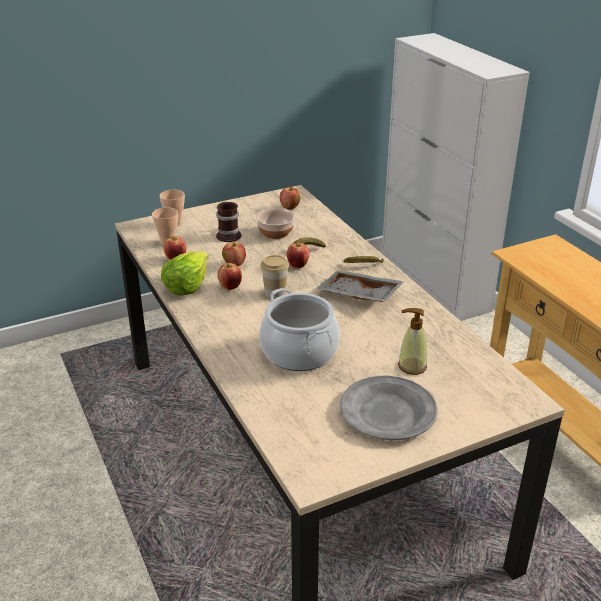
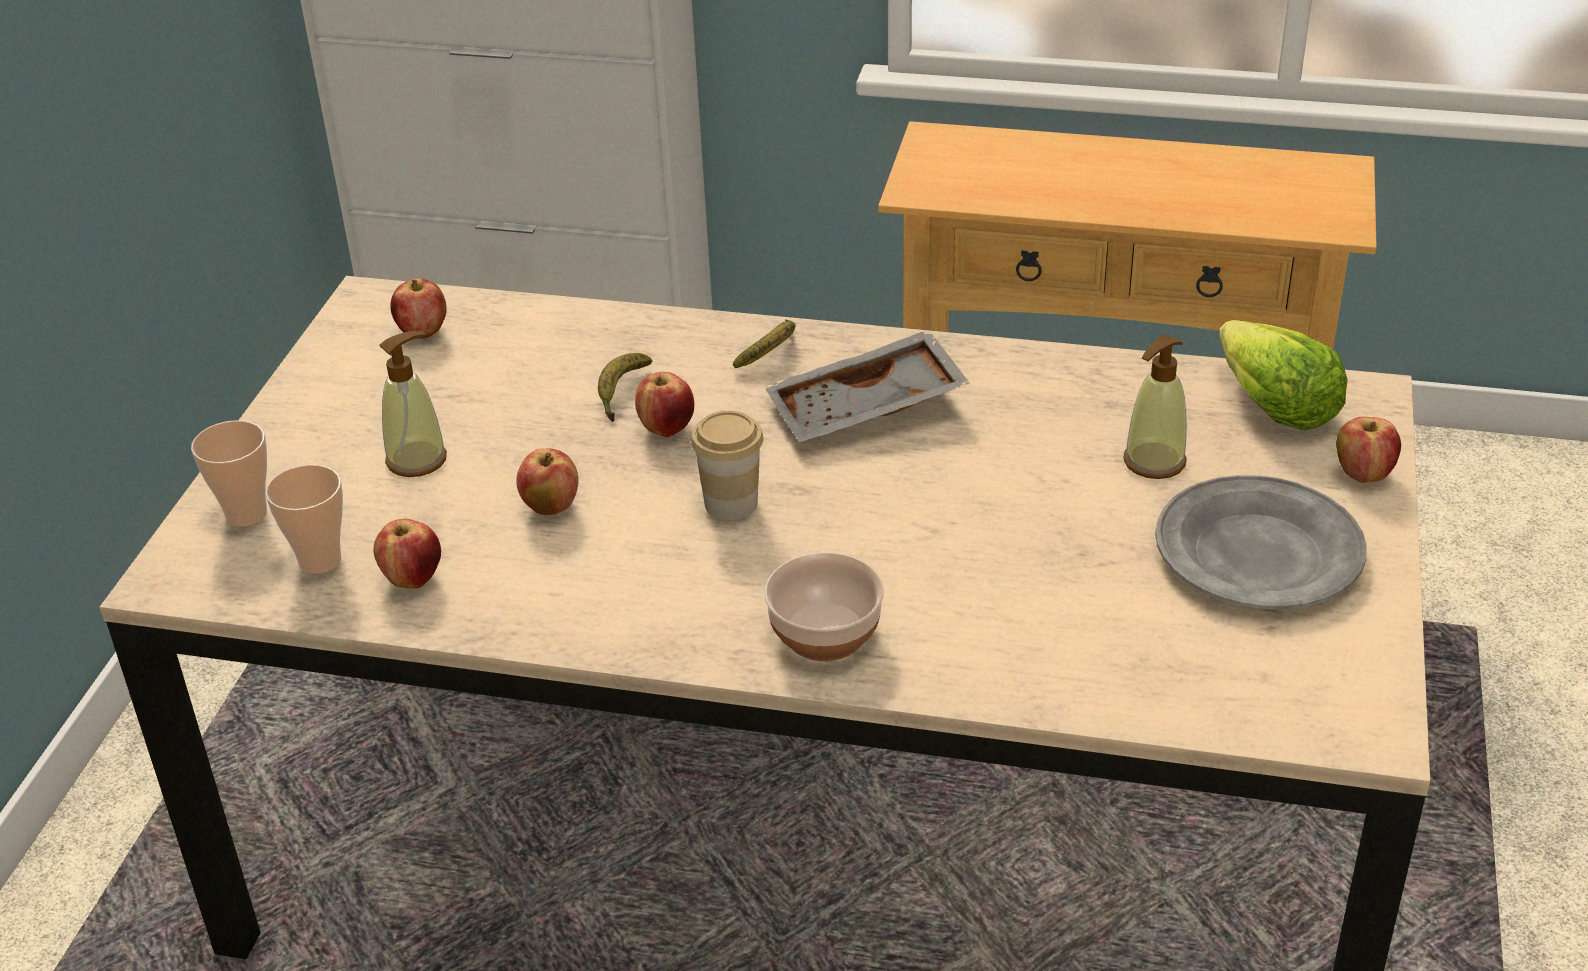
camera: 50 degrees left, 5 degrees up
(187, 285) = (547, 609): lettuce -> lettuce (1273, 406)
(229, 234) = (417, 460): mug -> soap dispenser
(230, 287) = (632, 551): apple -> apple (1363, 474)
(275, 233) = (498, 398): bowl -> bowl (824, 635)
(299, 352) = (972, 568): cooking pot -> none

